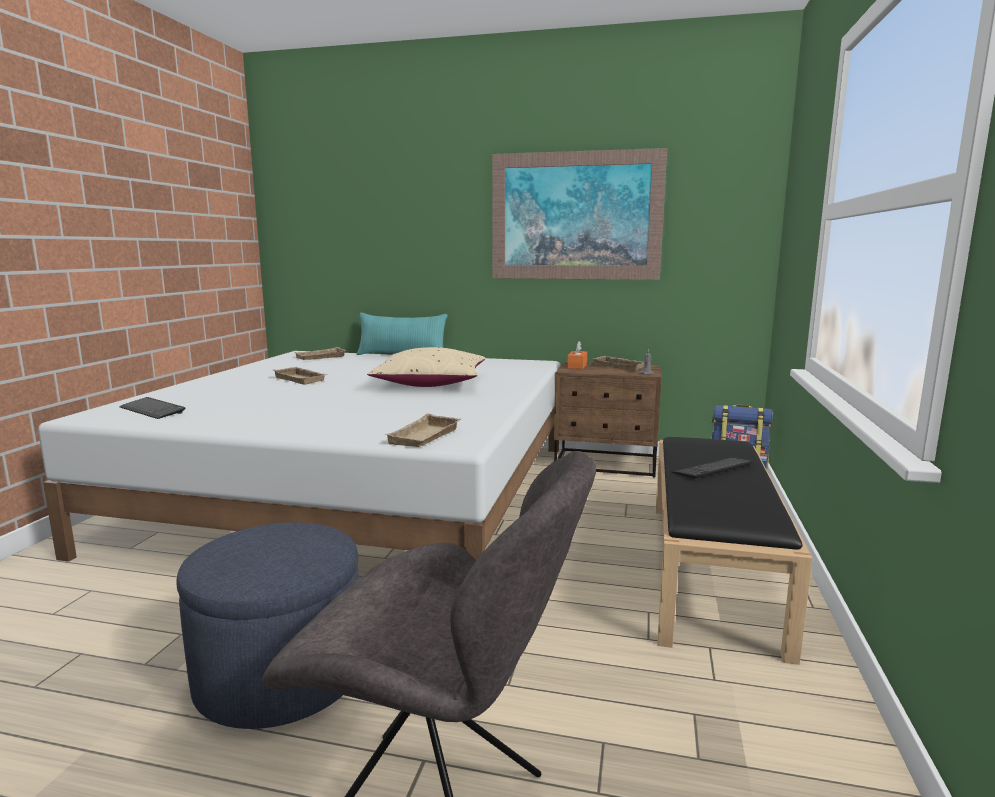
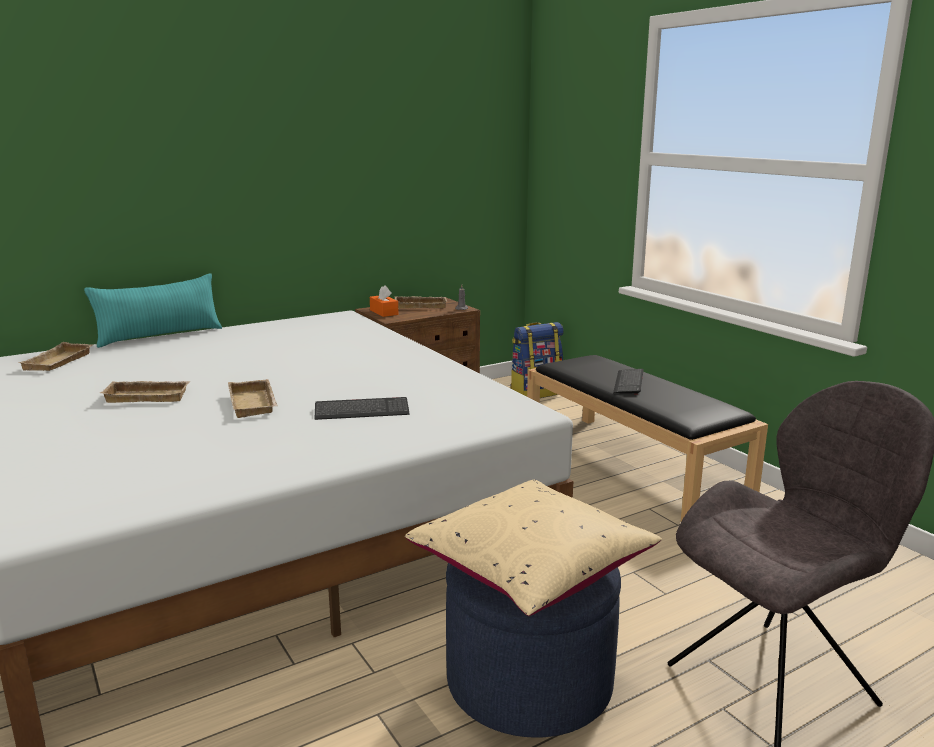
camera: 45 degrees left, 5 degrees up
(152, 410) = (97, 488): keyboard -> keyboard (362, 411)
(426, 437) = (490, 416): beige tray -> beige tray (255, 404)
(430, 383) = (316, 364): beige pillow -> beige pillow (531, 567)
(575, 216) = (354, 147): picture -> none

